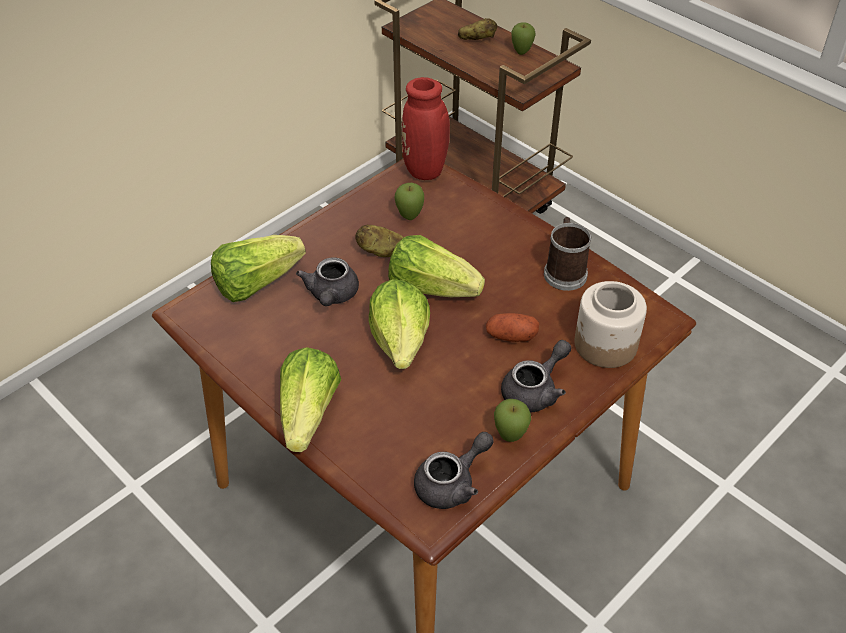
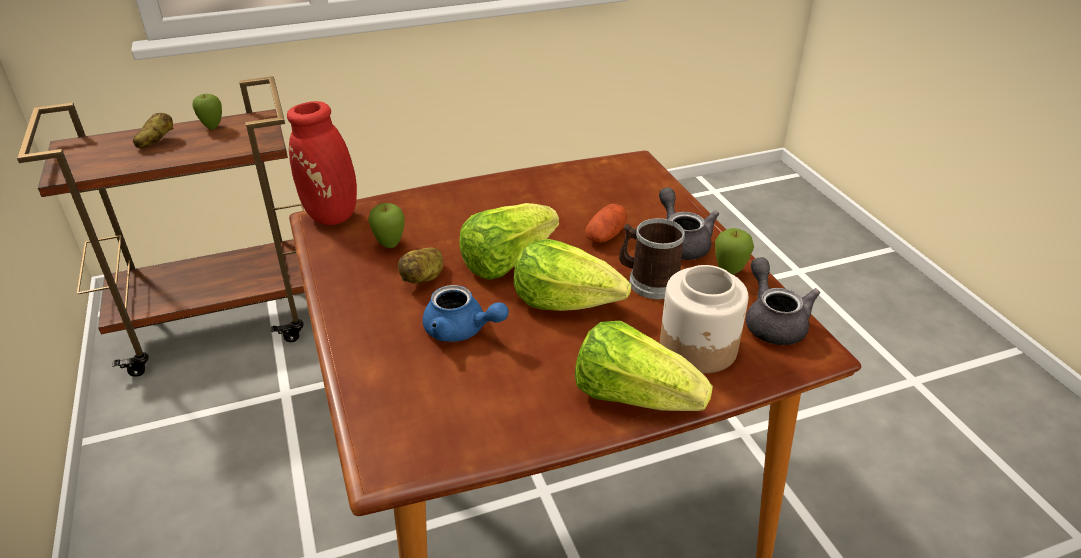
camera: 65 degrees left, 10 degrees down
(256, 283) = (388, 386): lettuce -> none
(331, 295) = (461, 330): grey teapot -> blue teapot
(564, 271) = (545, 185): mug -> mug (648, 281)
(605, 345) = (648, 194): jar -> jar (699, 348)

